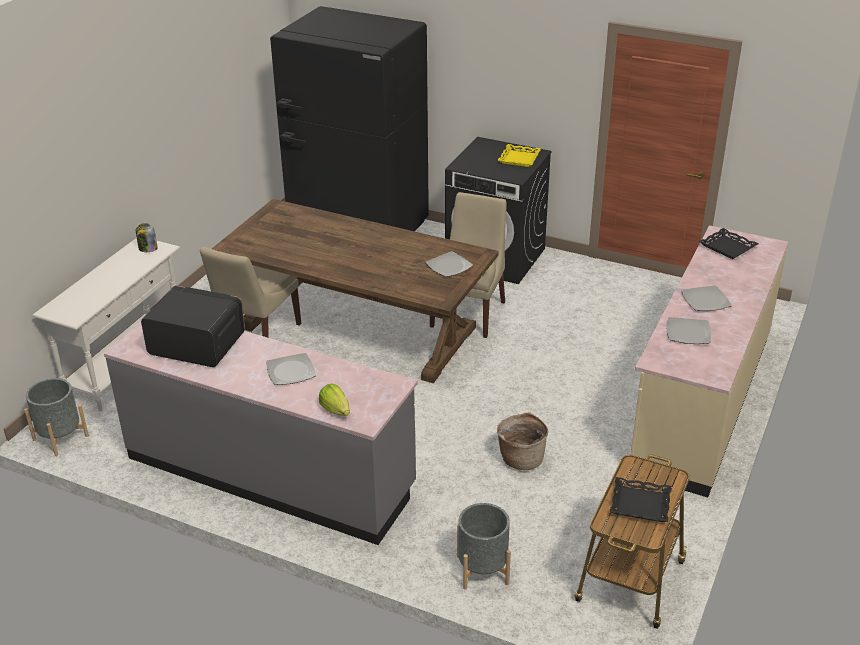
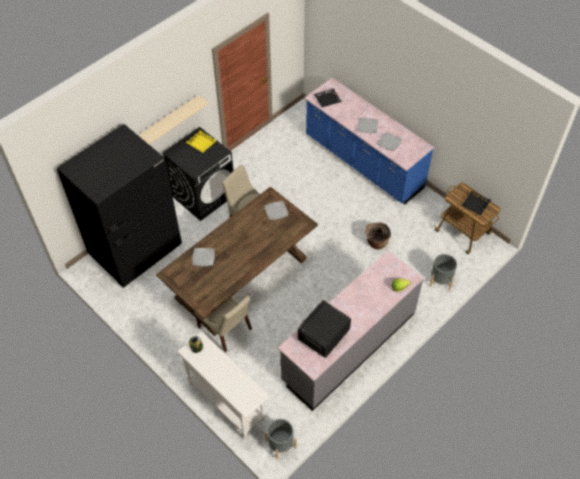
camera: 70 degrees left, 20 degrees up
(290, 371) = (362, 298): plate -> plate (203, 258)
(498, 90) = (166, 122): none -> beige shelf
(700, 401) = (363, 162): beige counter -> blue counter

